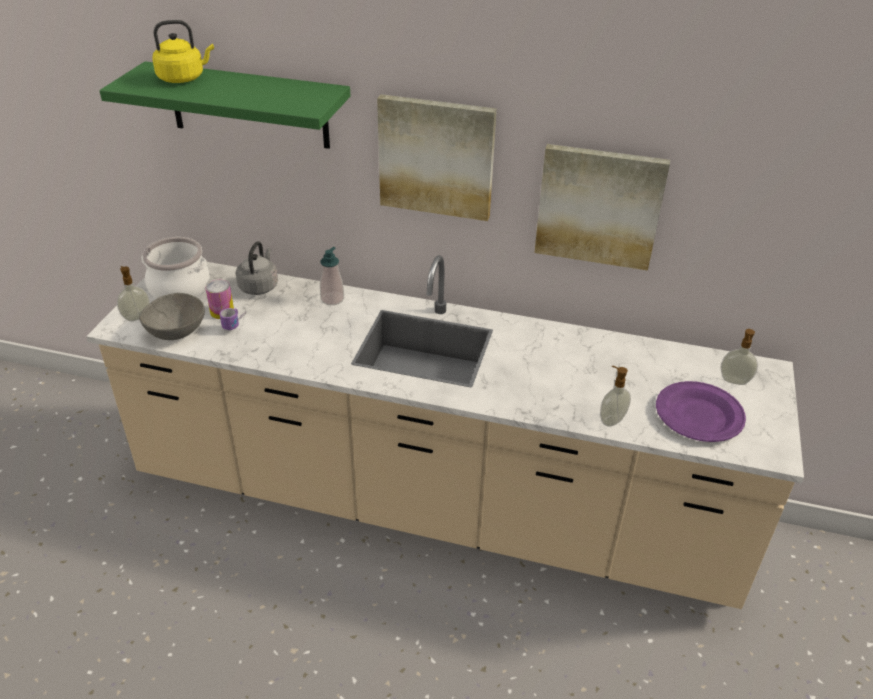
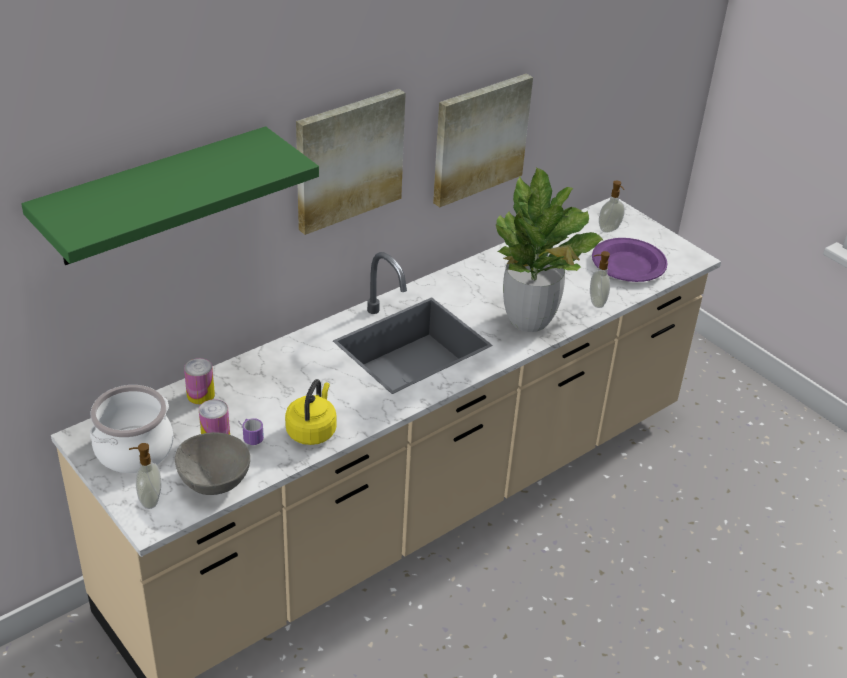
camera: 55 degrees left, 0 degrees up
(183, 78) = (114, 196): yellow kettle -> yellow kettle (312, 430)
(259, 286) = (200, 395): grey kettle -> can
(332, 299) = (281, 360): soap dispenser -> none
(530, 392) = (529, 321): none -> potted plant

